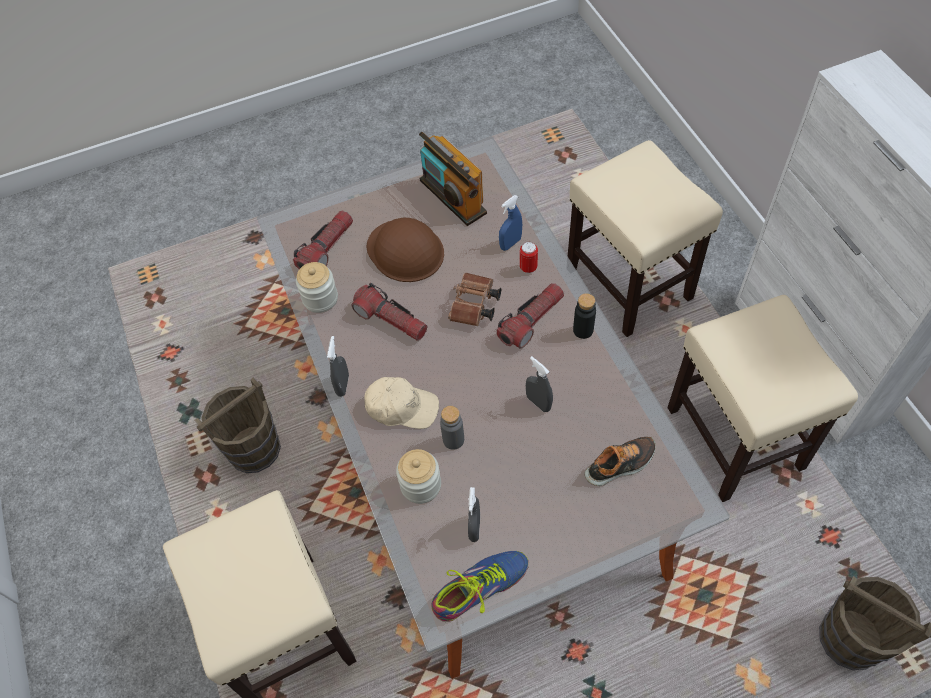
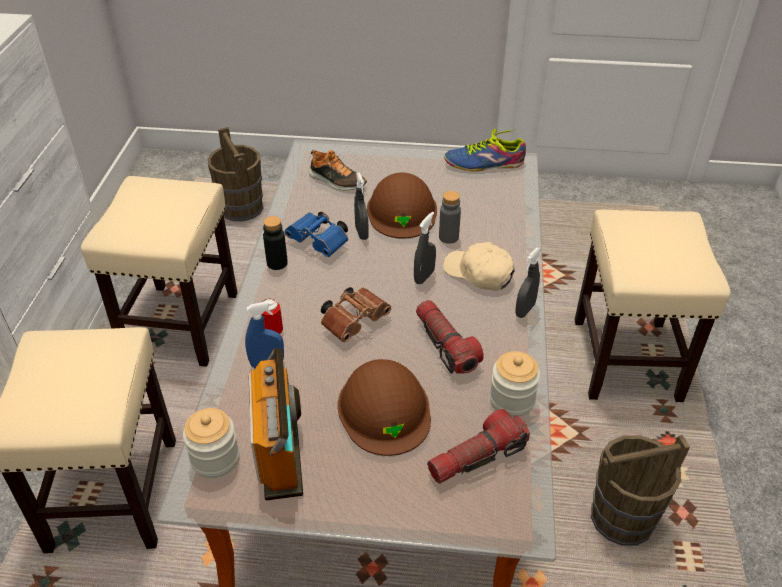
camera: 155 degrees left, 15 degrees down
(421, 485) = (493, 222): jar -> jar (215, 458)
(474, 528) = (468, 188): grey spray bottle -> grey spray bottle (424, 277)
(521, 454) = (402, 211): none -> brown hard hat
(531, 321) = (313, 288): flashlight -> none
(566, 371) = (320, 243): none -> blue binoculars
(620, 464) = (336, 181): shoe -> shoe turned 150 degrees counterclockwise

